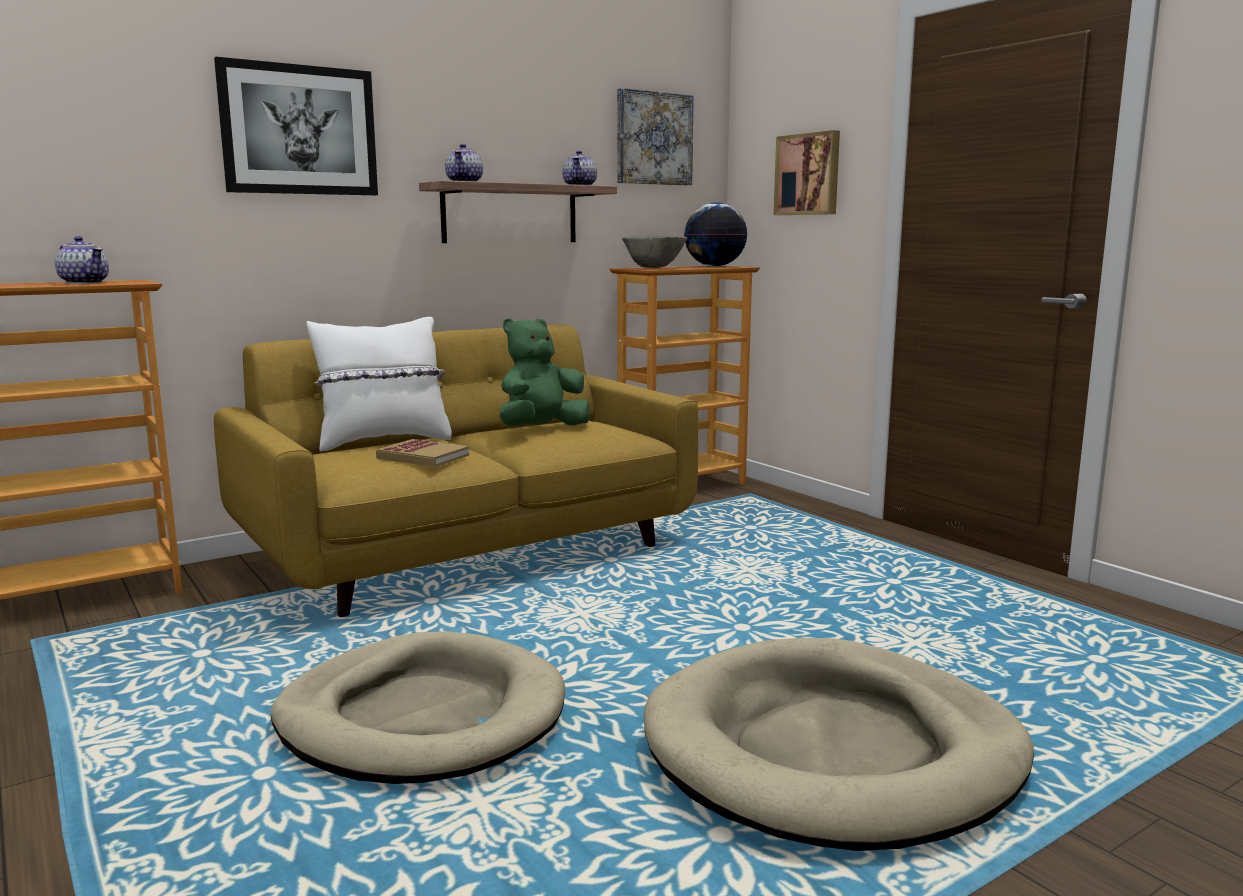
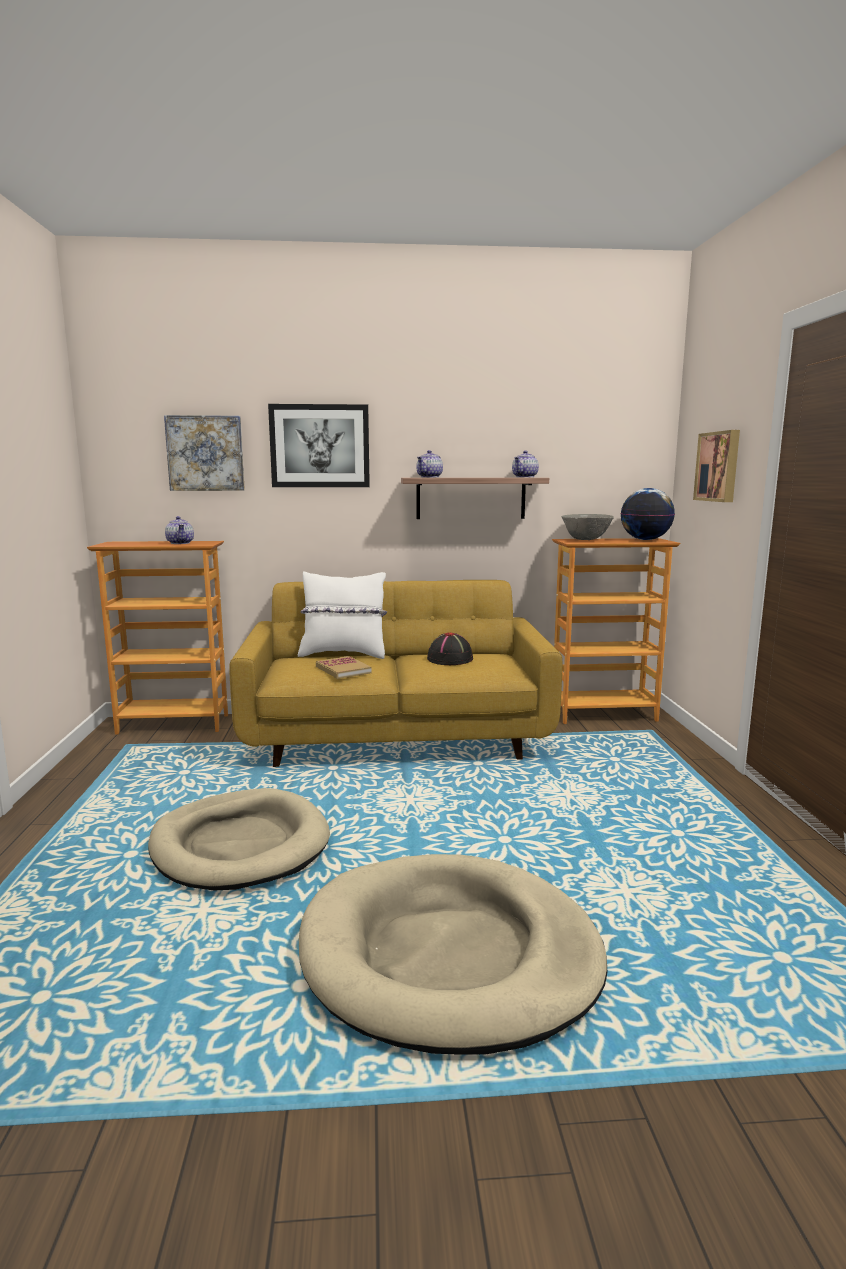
camera: 30 degrees right, 0 degrees up
(541, 429) = (450, 659): green plush toy -> black hat
(653, 138) = (600, 437): picture -> picture (205, 453)

